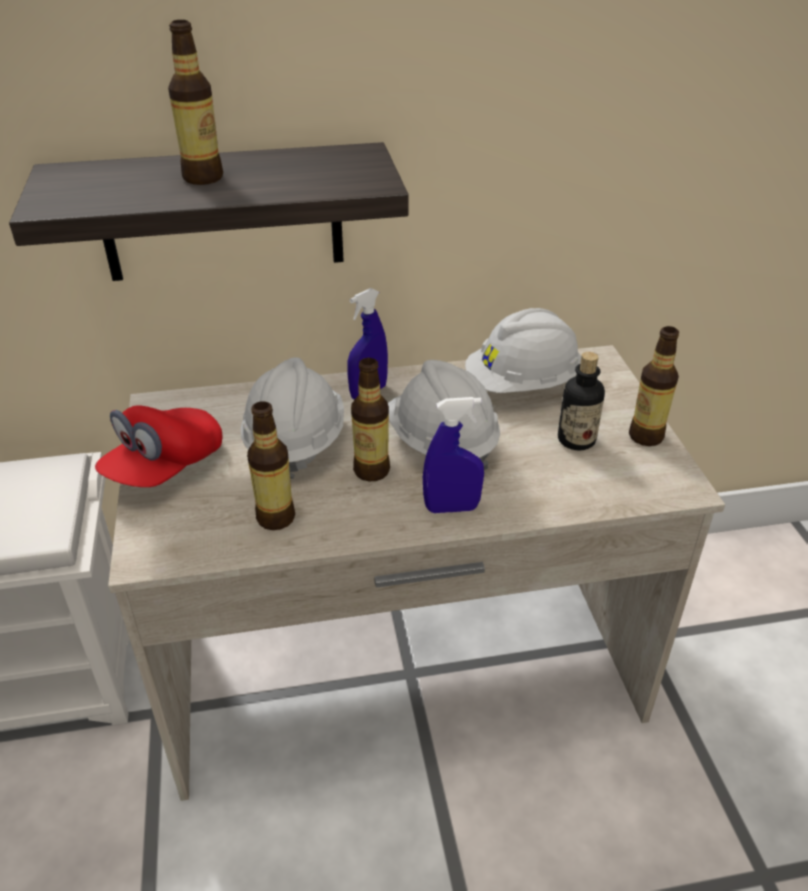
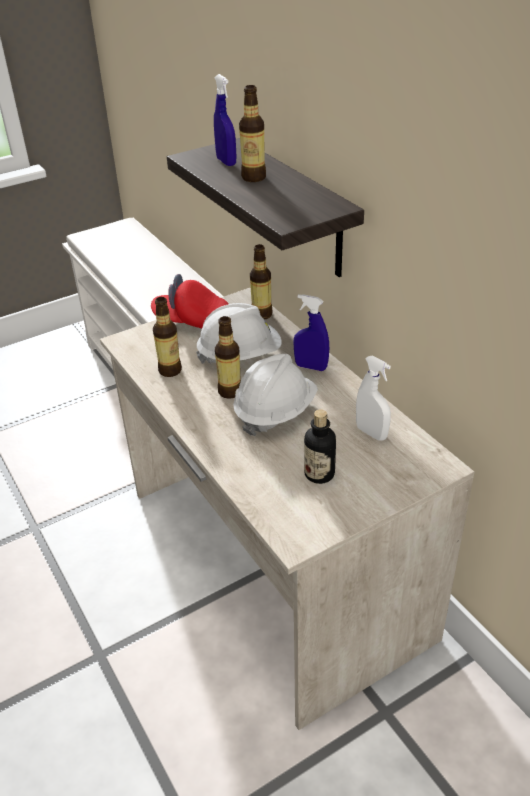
camera: 70 degrees right, 0 degrees up
(451, 508) = (211, 432): blue spray bottle -> blue spray bottle (226, 162)
(522, 385) = (371, 433): white hard hat -> white spray bottle
(646, 436) = (348, 511): bottle -> bottle (261, 314)

